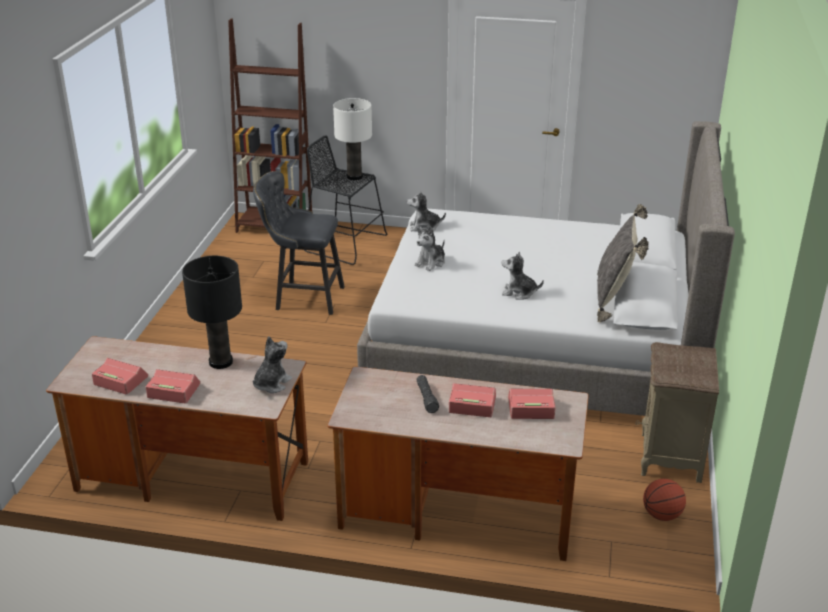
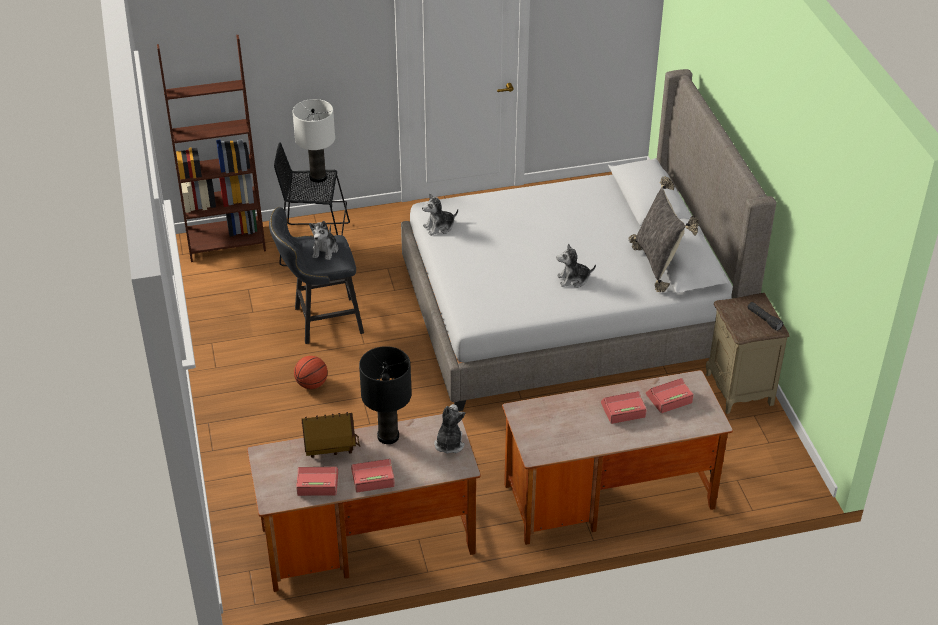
camera: 25 degrees left, 10 degrees up
(159, 357) = (330, 449): none -> toy house
(426, 398) = (584, 416): black flashlight -> black flashlight (764, 320)
(431, 263) = (475, 268): plush toy -> plush toy (325, 250)
(661, 515) = (760, 444): basketball -> basketball (311, 384)

